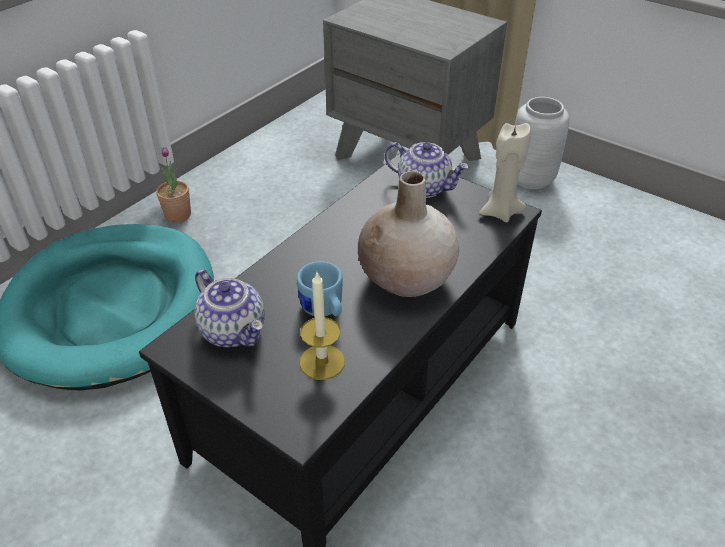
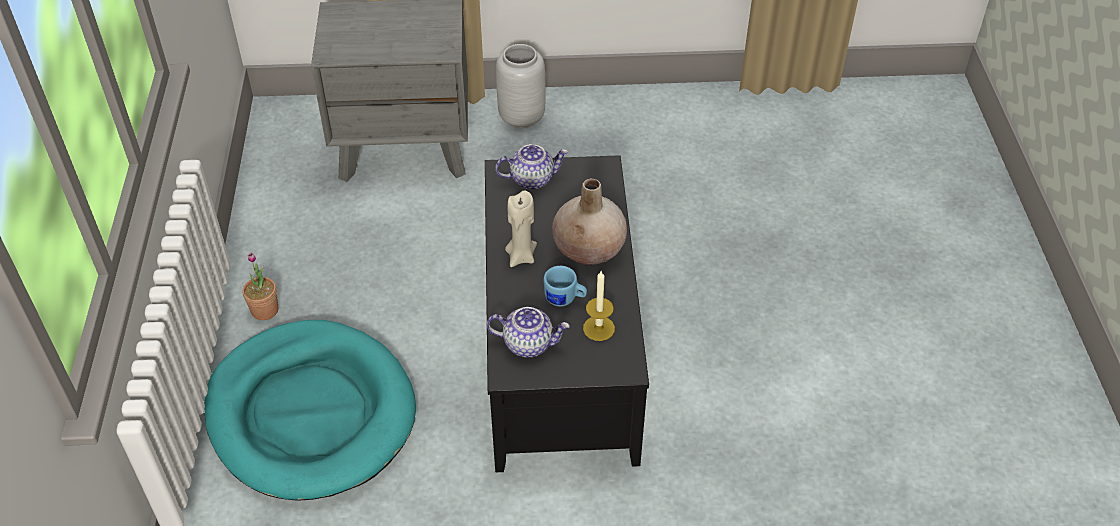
camera: 40 degrees left, 5 degrees up
(500, 212) = (598, 171): beige candle -> beige candle (521, 256)

